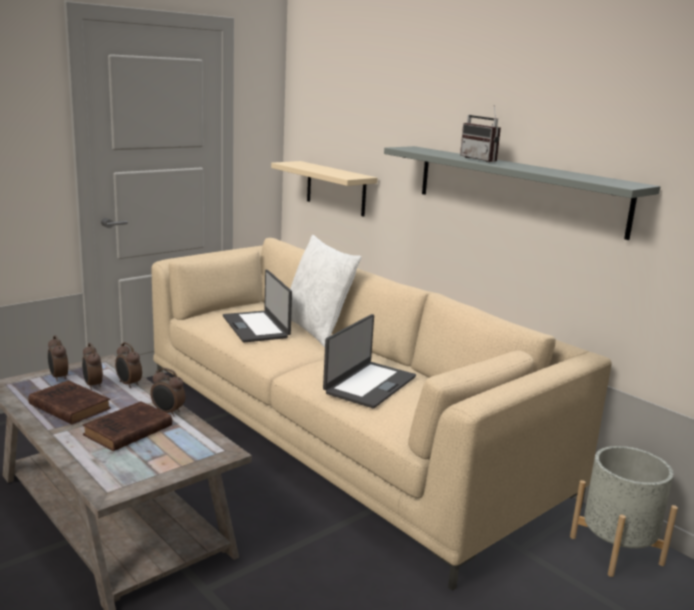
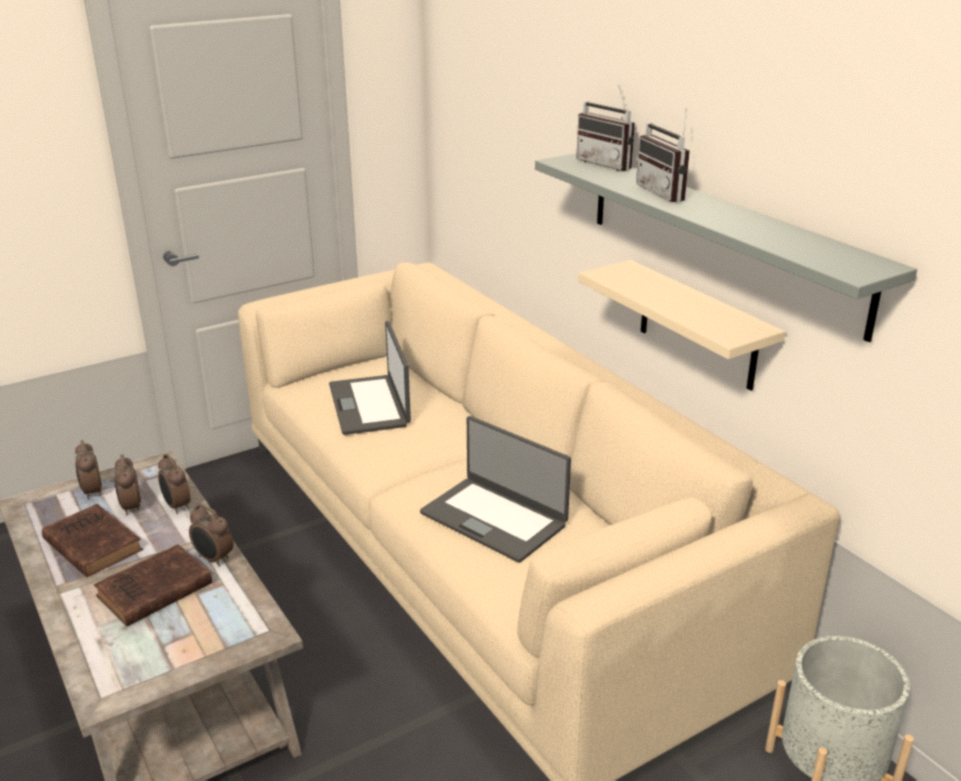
camera: 10 degrees right, 10 degrees up
(316, 329) = (453, 409): white pillow -> none
(336, 188) = (491, 196): beige shelf -> beige shelf (697, 326)
(369, 384) = (494, 518): laptop -> laptop turned 90 degrees clockwise
(434, 150) = (609, 164): none -> radio

